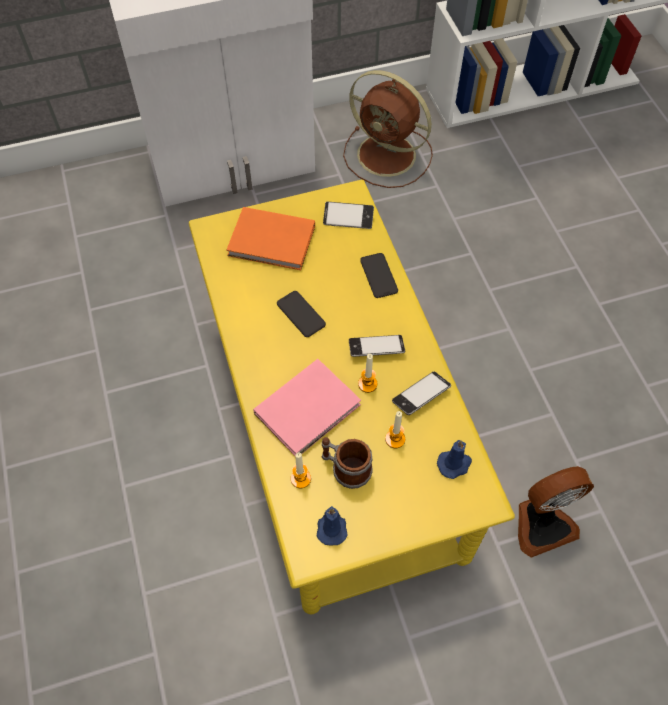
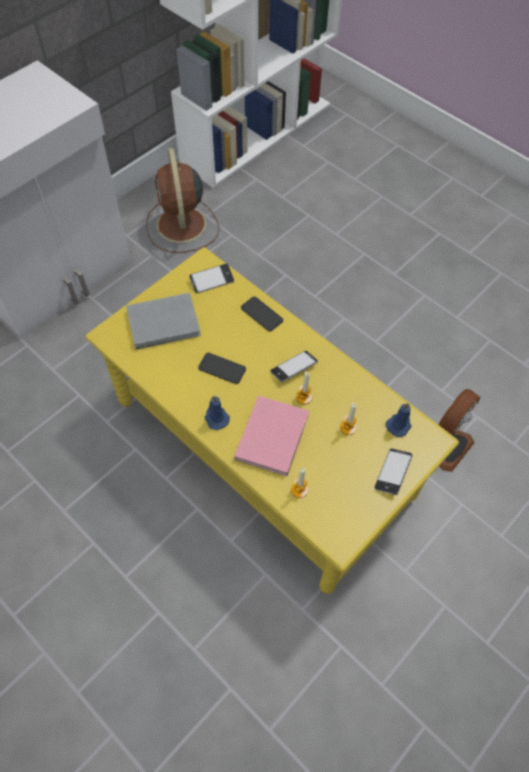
camera: 30 degrees left, 0 degrees up
(273, 242) = (165, 323): orange book -> grey book
(331, 527) = (344, 513): blue candle -> blue candle (216, 417)
(345, 469) = (327, 466): mug -> none
(389, 156) = (182, 226): brown fan -> brown fan turned 75 degrees clockwise
(421, 395) = (346, 387): phone -> phone (392, 473)

